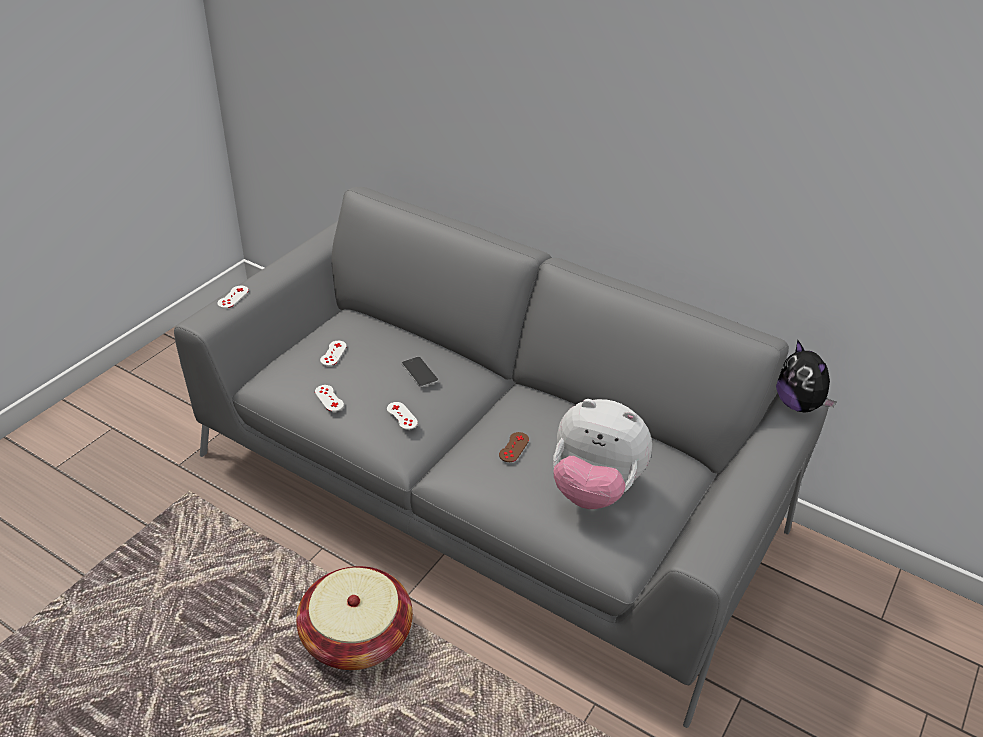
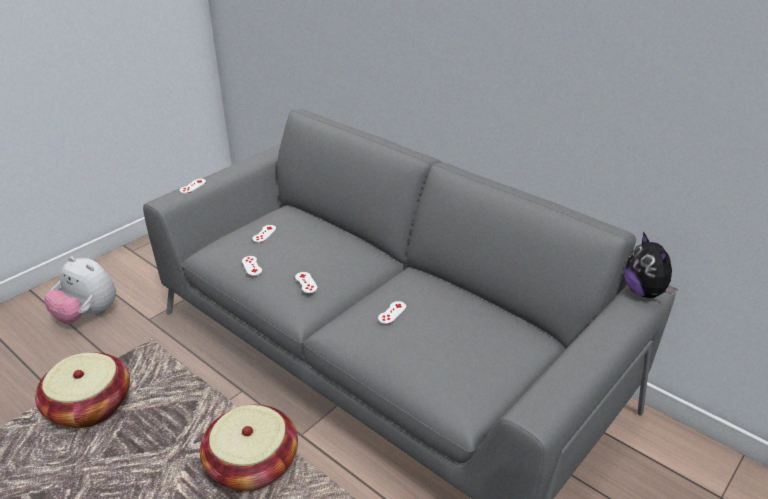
camera: 10 degrees right, 5 degrees down
(134, 585) = (90, 406): none -> basket
(419, 372) = (328, 251): phone -> none
(514, 447) = (392, 312): brown game controller -> white game controller
(594, 488) = (454, 350): plush toy -> plush toy (88, 315)

